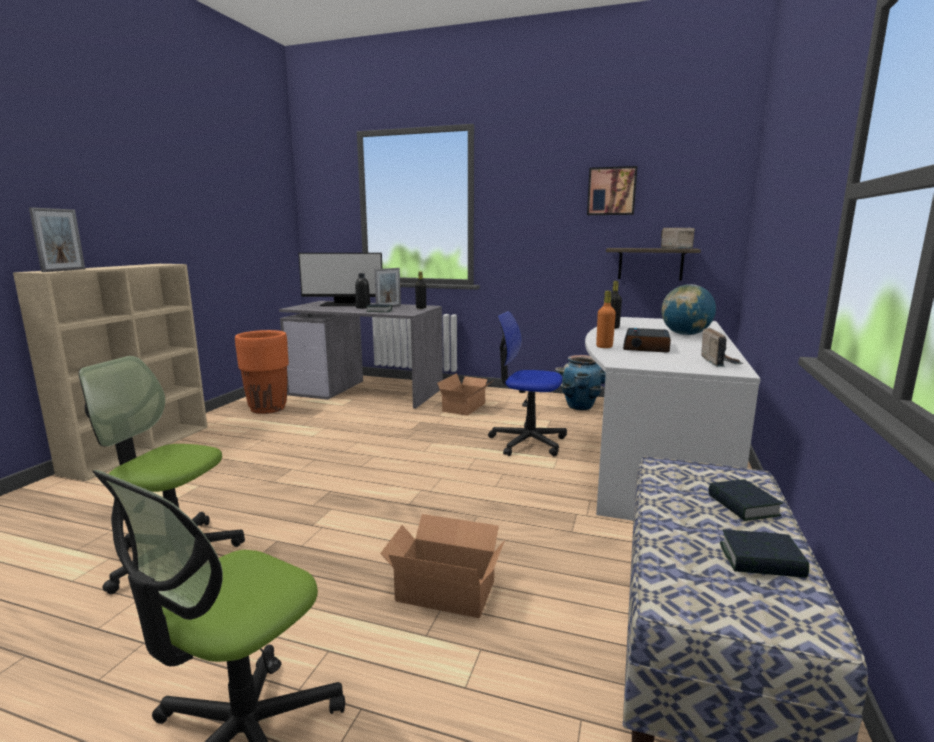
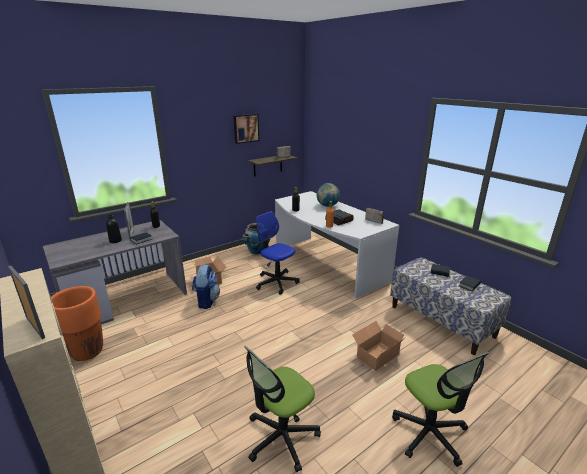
camera: 55 degrees left, 10 degrees up
(344, 304) = (87, 243): monitor -> none
(417, 421) = (206, 301): none -> backpack
(527, 442) = (276, 282): office chair -> office chair turned 75 degrees clockwise

